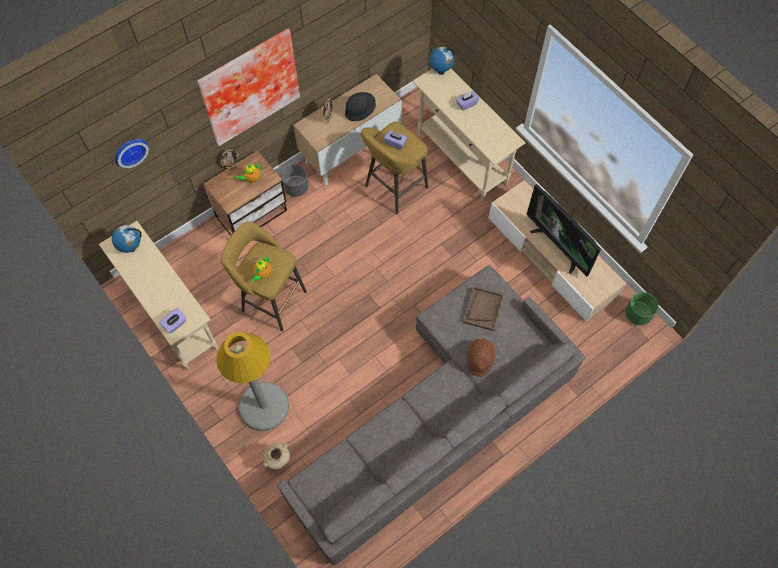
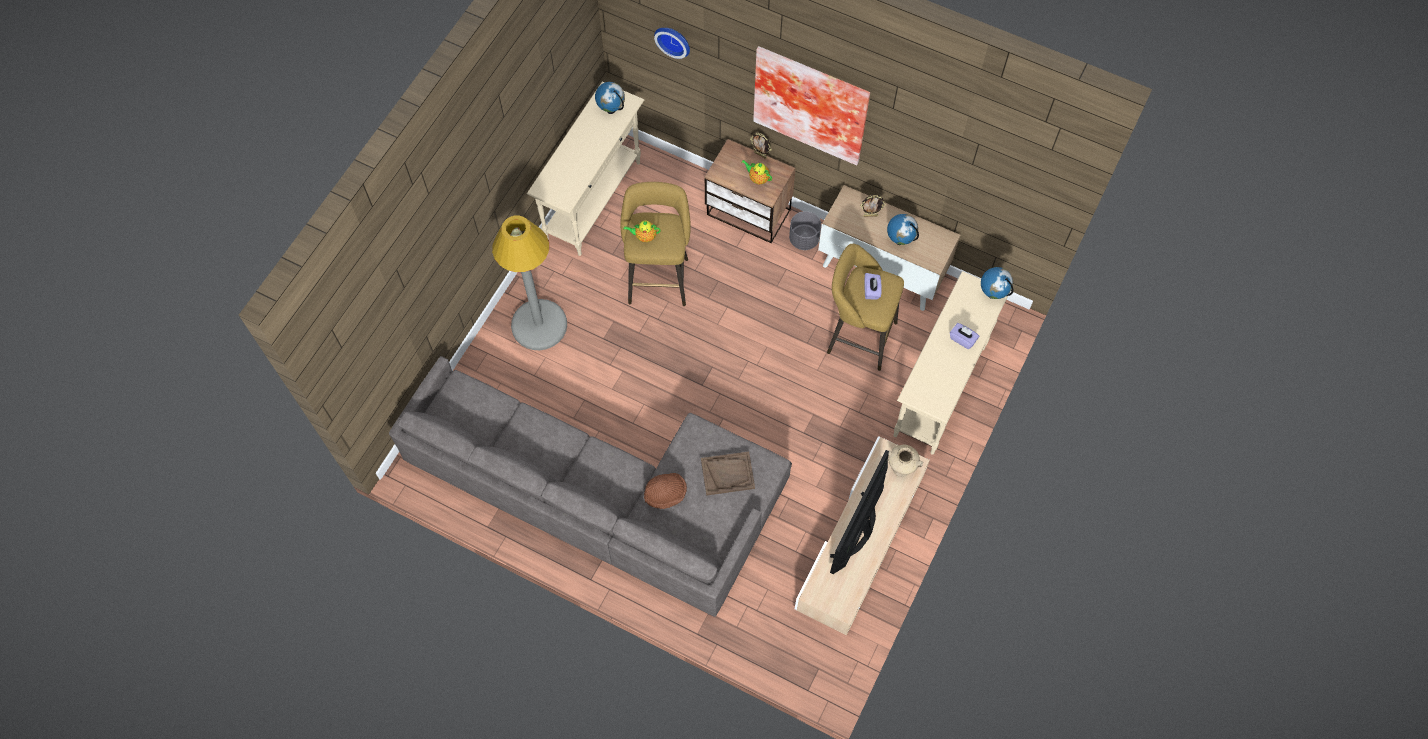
camera: 65 degrees right, 0 degrees up
(175, 324) = (550, 186): purple tissue box -> none
(278, 461) = (488, 365): beige vase -> beige vase (900, 469)
(360, 111) = (900, 240): black hat -> globe
(637, 314) = (834, 666): green planter -> none

